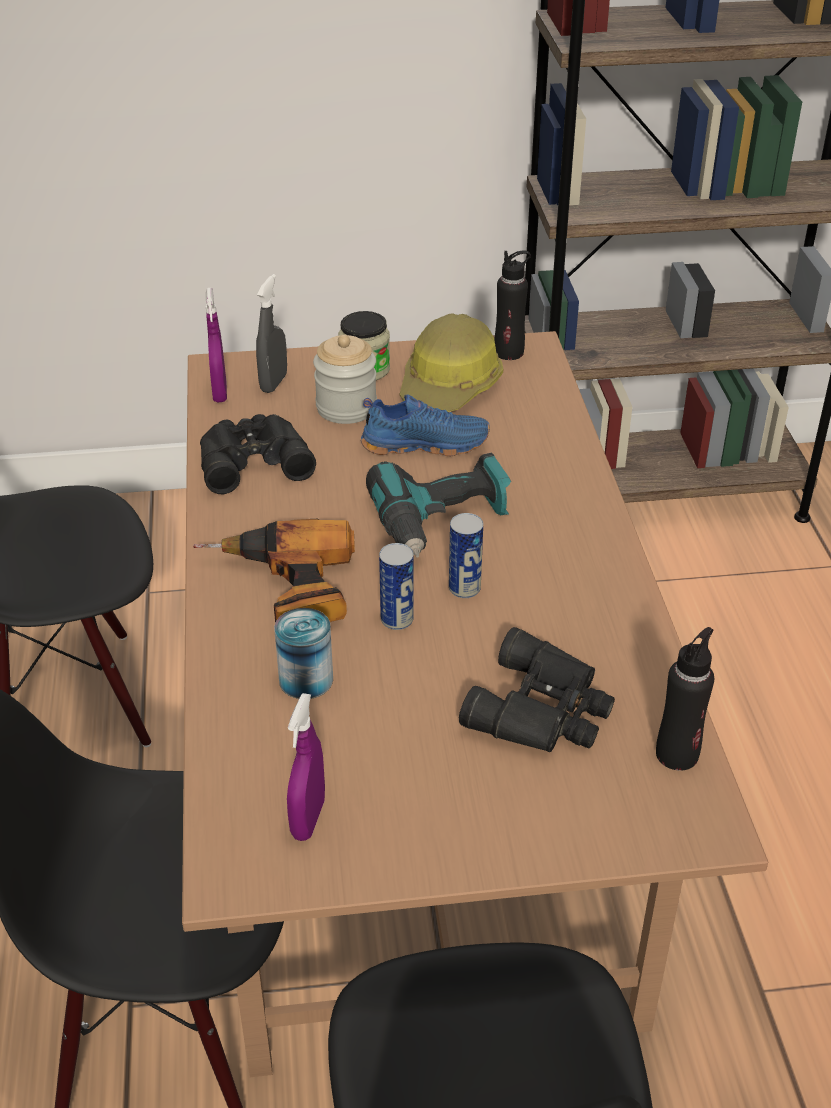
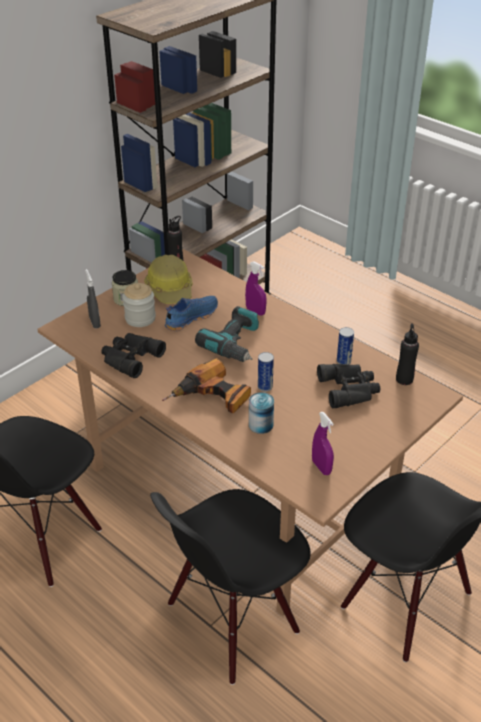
camera: 40 degrees left, 0 degrees up
(220, 393) = (77, 338): purple spray bottle -> purple spray bottle (255, 311)
(464, 588) = (274, 363): can -> can (343, 361)

